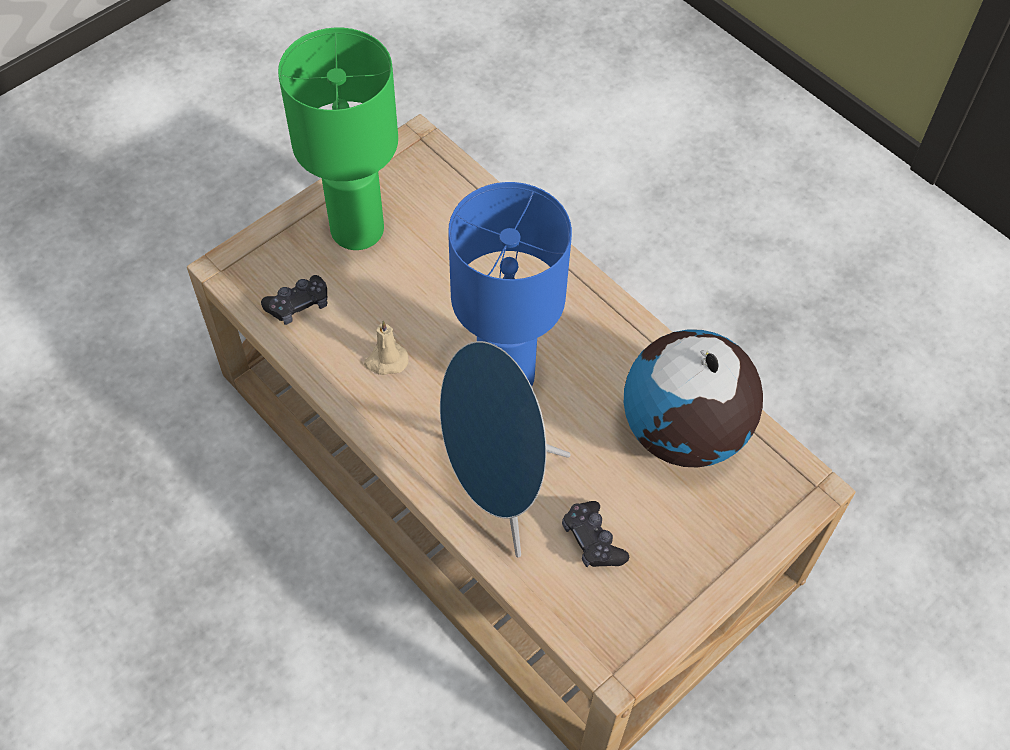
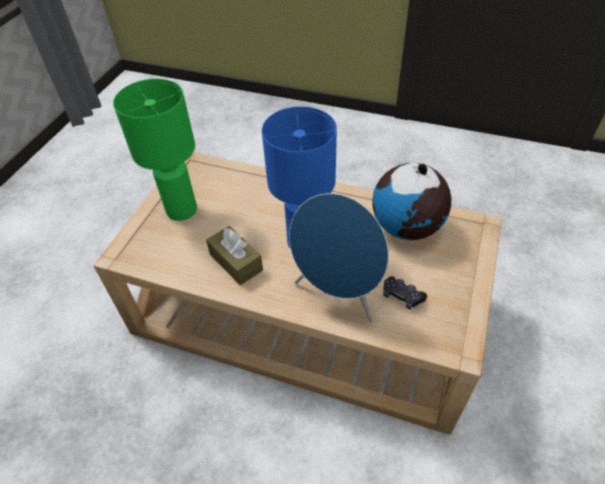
camera: 25 degrees left, 10 degrees down
(298, 305) = (171, 256): black game controller -> none
(386, 361) = (236, 262): beige candle -> brown tissue box

